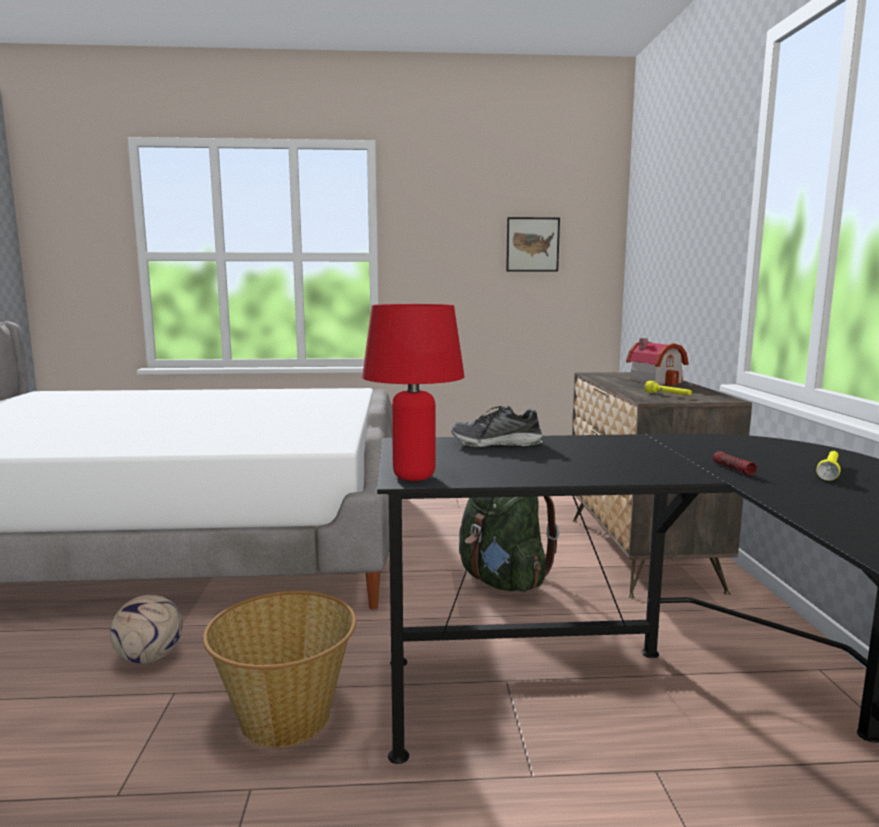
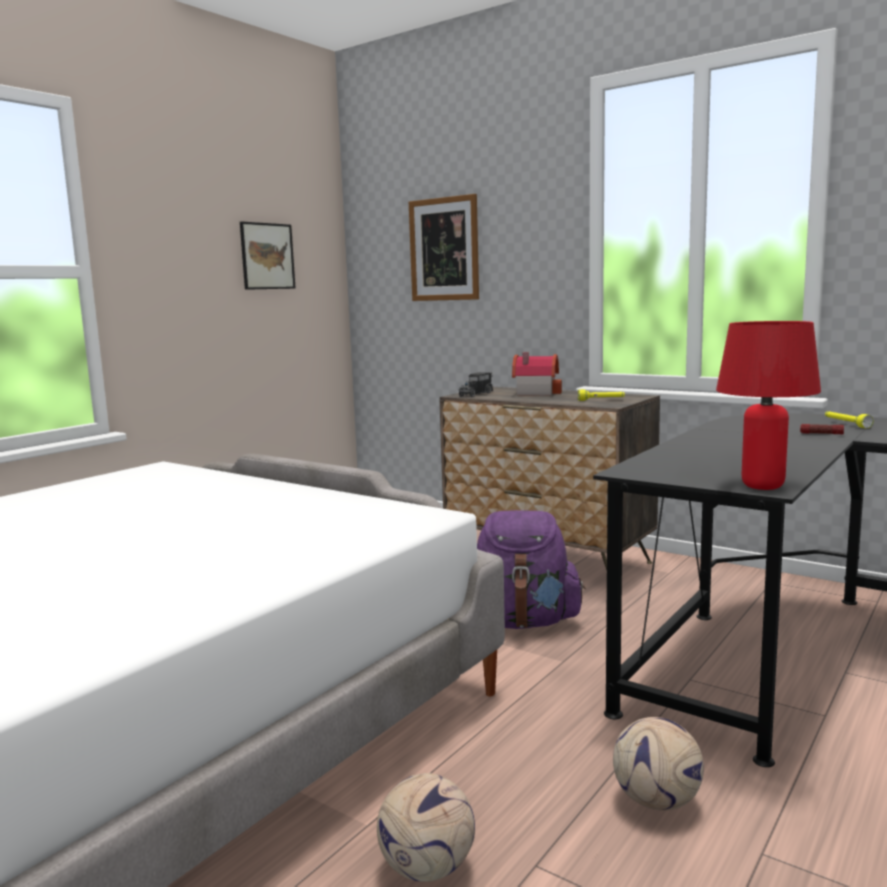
camera: 50 degrees left, 0 degrees up
(286, 718) = (657, 802): basket -> football
(496, 443) = (673, 455): shoe -> none
(502, 581) = (522, 622): green backpack -> purple backpack
(609, 375) = (476, 394): none -> toy truck
(669, 235) = (444, 249): none -> picture

